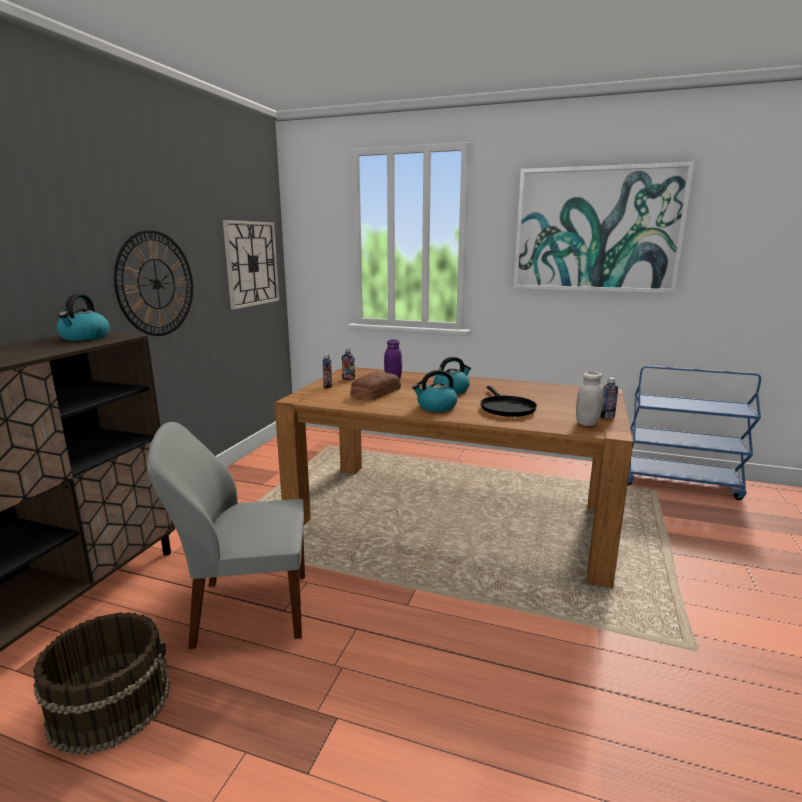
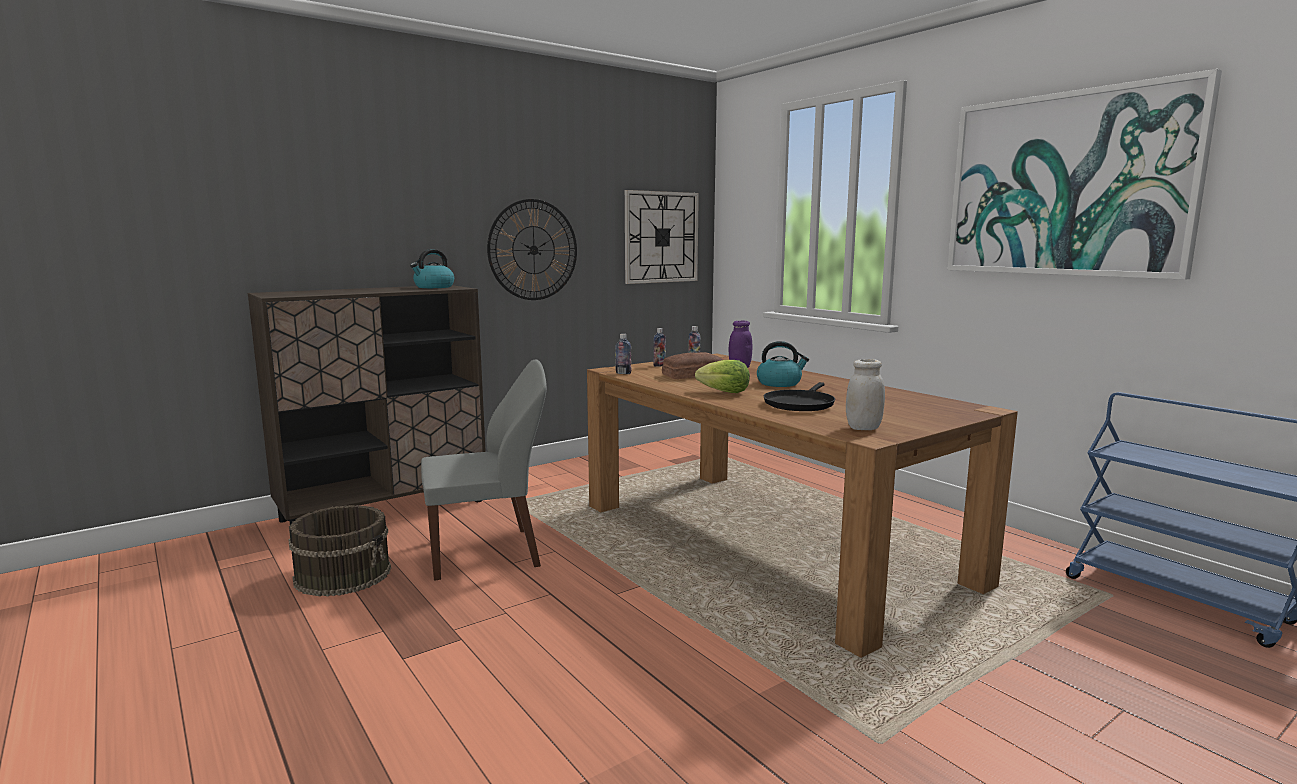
camera: 35 degrees right, 5 degrees down
(247, 609) = (488, 553): grey chair -> grey chair turned 135 degrees clockwise
(436, 407) = (724, 392): kettle -> lettuce
(607, 417) = (907, 428): bottle -> bottle (623, 373)

